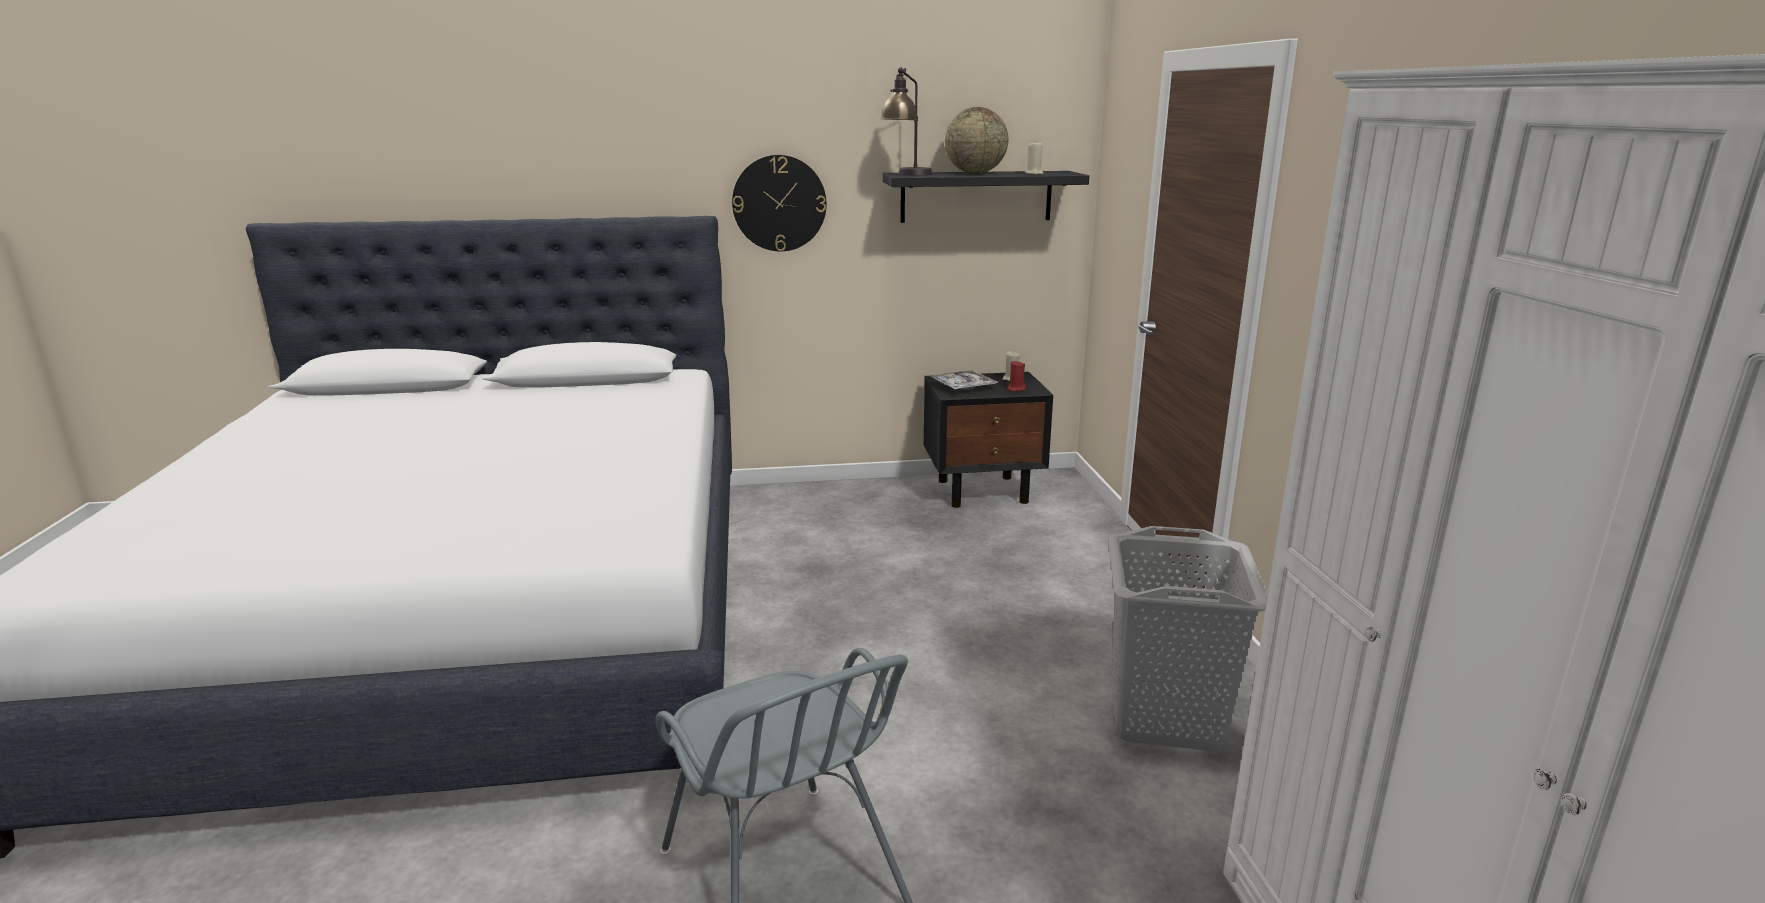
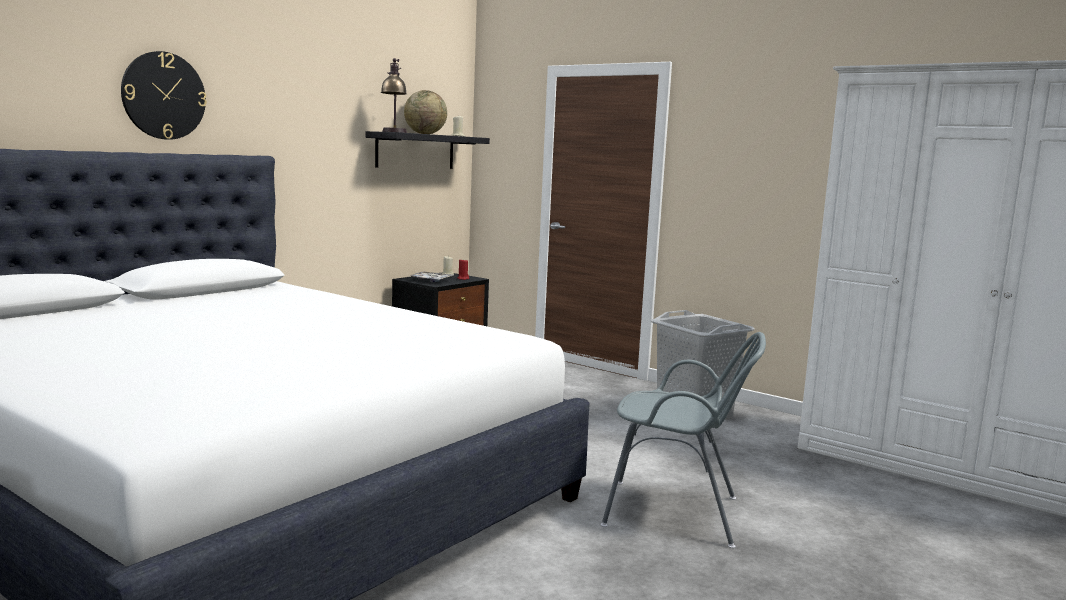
camera: 45 degrees left, 10 degrees down
(779, 203) = (302, 149): wall clock -> wall clock (163, 96)

